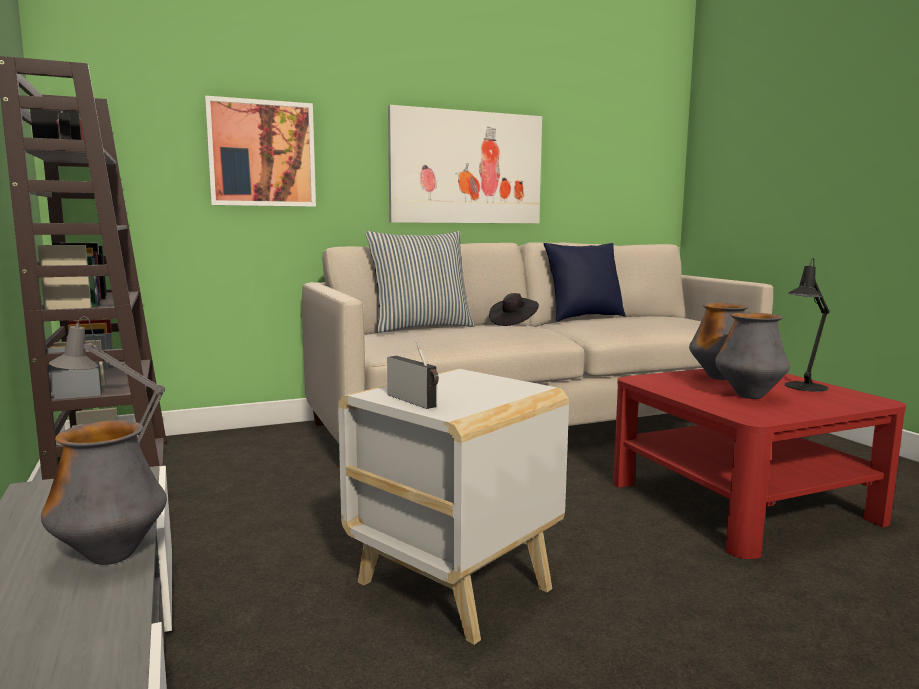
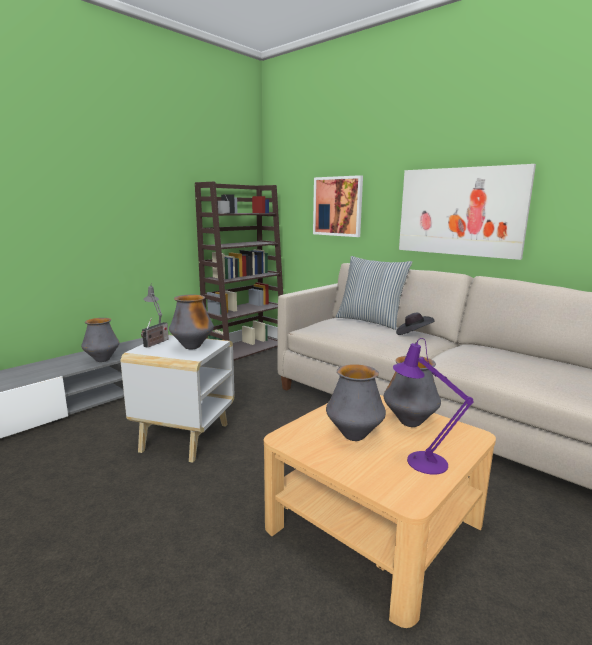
camera: 65 degrees right, 5 degrees up
(472, 385) = (192, 347): none -> vase
(583, 318) = (500, 349): blue pillow -> none
(741, 500) = (375, 524): red coffee table -> beige coffee table
(803, 387) = (420, 461): black table lamp -> purple table lamp

